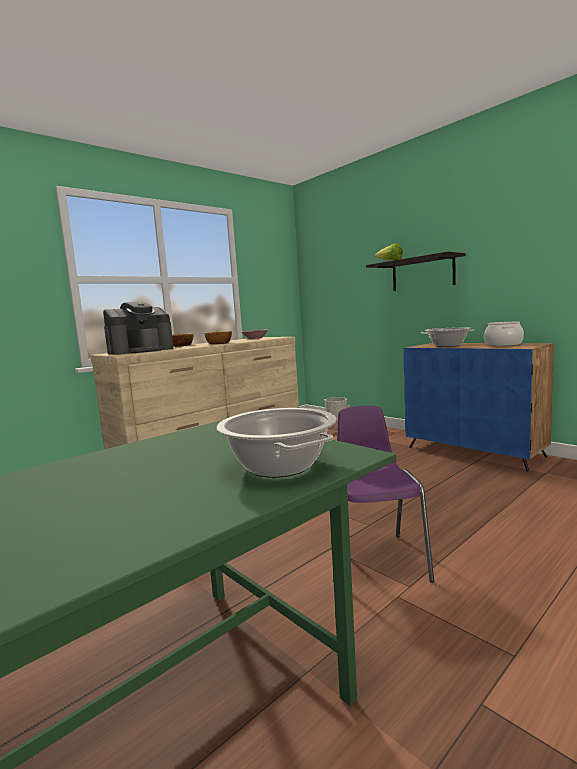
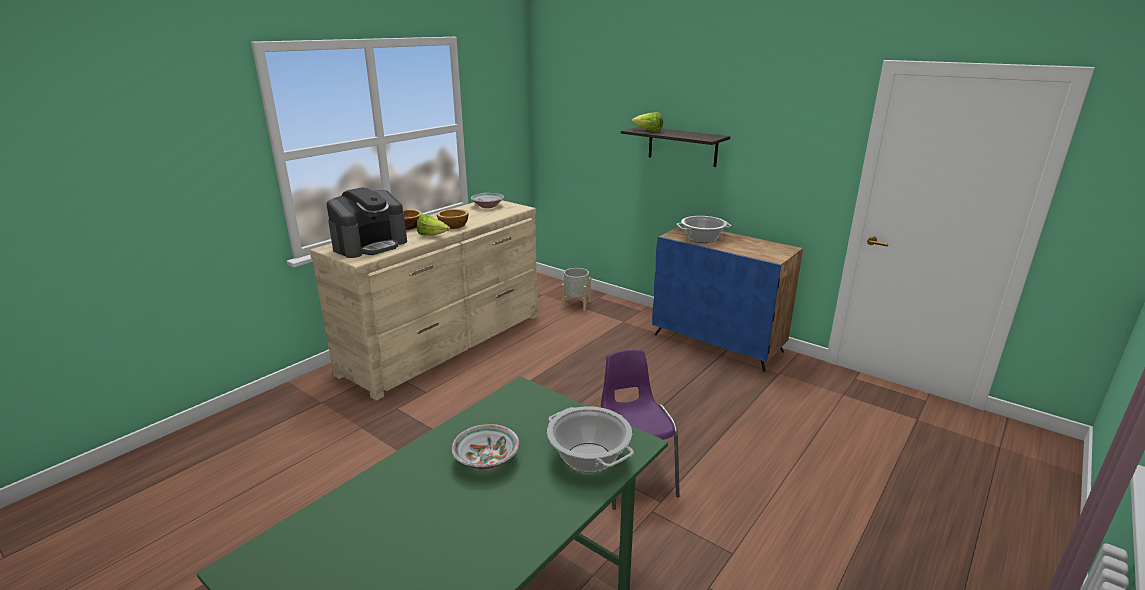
camera: 10 degrees left, 15 degrees up
(144, 468) = (486, 460): none -> bowl
(197, 346) = (432, 235): none -> lettuce
(503, 344) = (756, 245): cooking pot -> none

